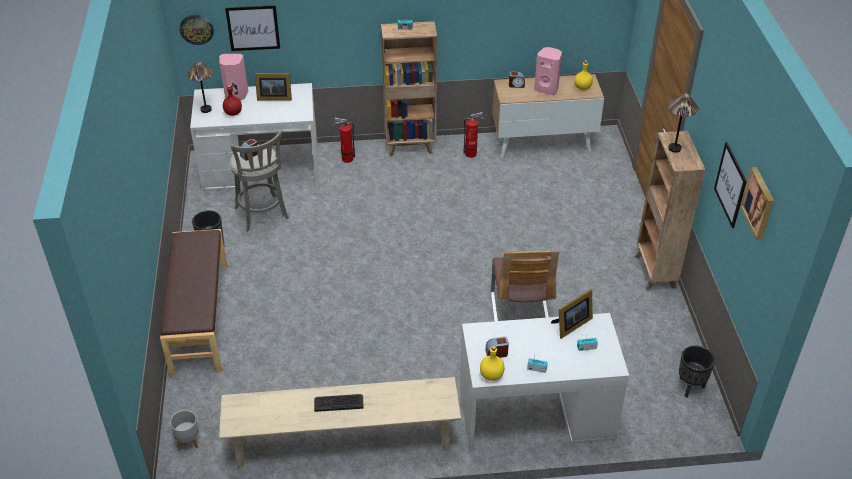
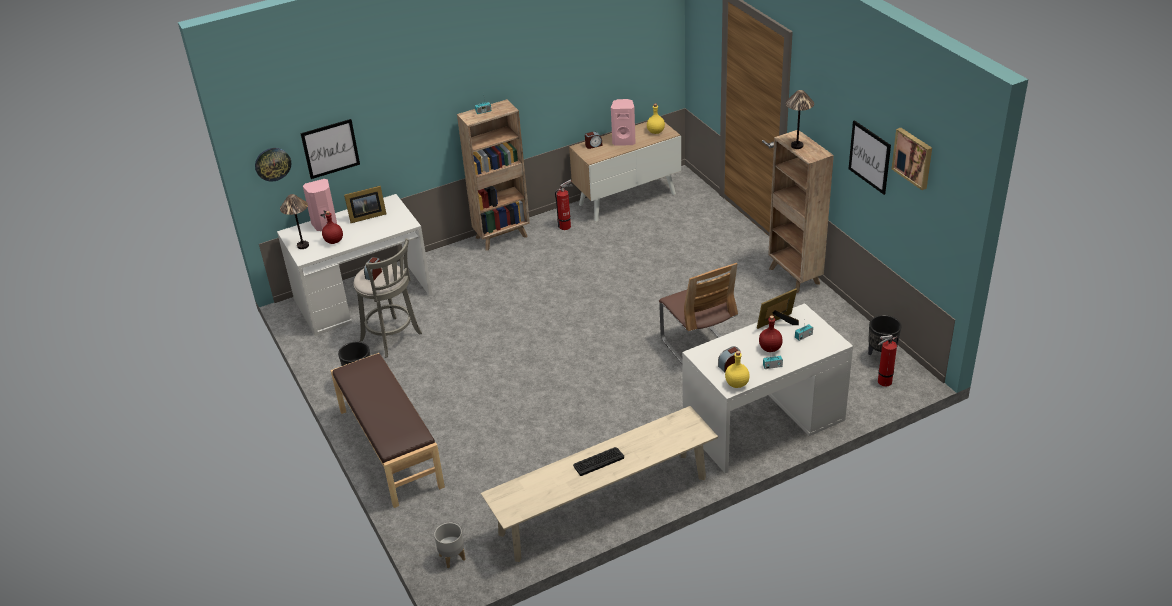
camera: 20 degrees left, 5 degrees down
(346, 159) = (445, 265): fire extinguisher -> fire extinguisher (883, 382)
(546, 349) = (770, 348): none -> red bottle
(571, 325) = (778, 323): picture frame -> picture frame turned 150 degrees counterclockwise

